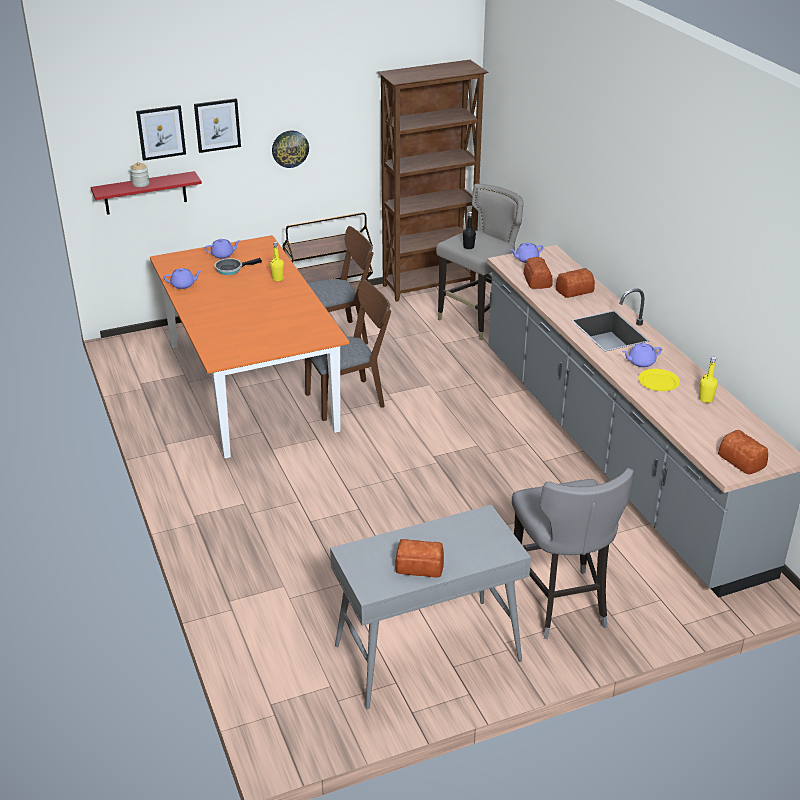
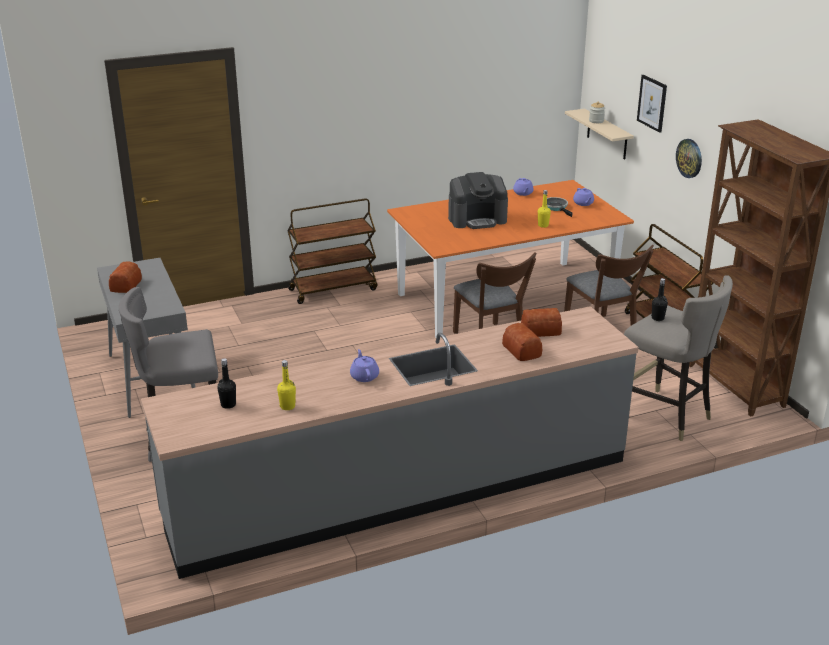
camera: 90 degrees right, 5 degrees down
(145, 193) = (607, 134): red shelf -> beige shelf
(161, 132) = (623, 88): picture -> none
(199, 510) = (333, 289): none -> brown cart
(253, 313) = (477, 219): none -> coffee machine
(526, 259) = (592, 327): purple teapot -> none
(658, 382) = (324, 382): yellow plate -> none
(715, 431) = (228, 405): none -> black bottle
(741, 459) = (177, 413): bread -> none

